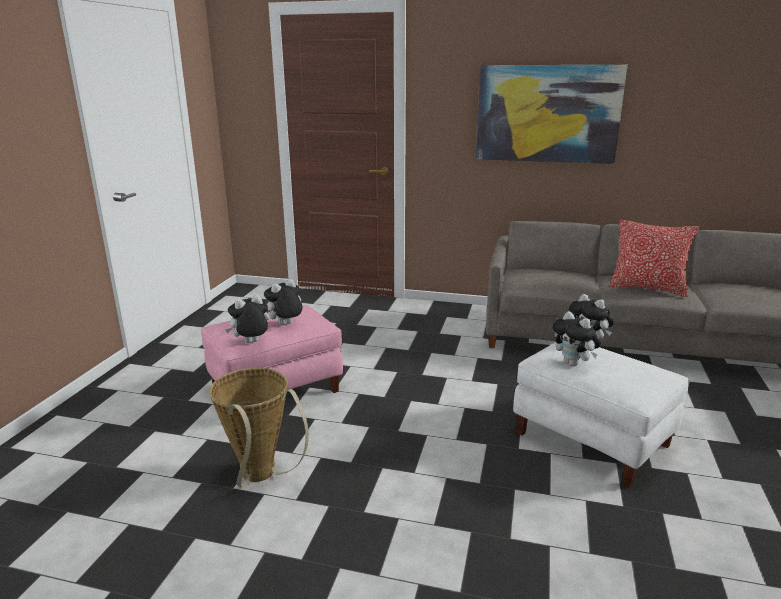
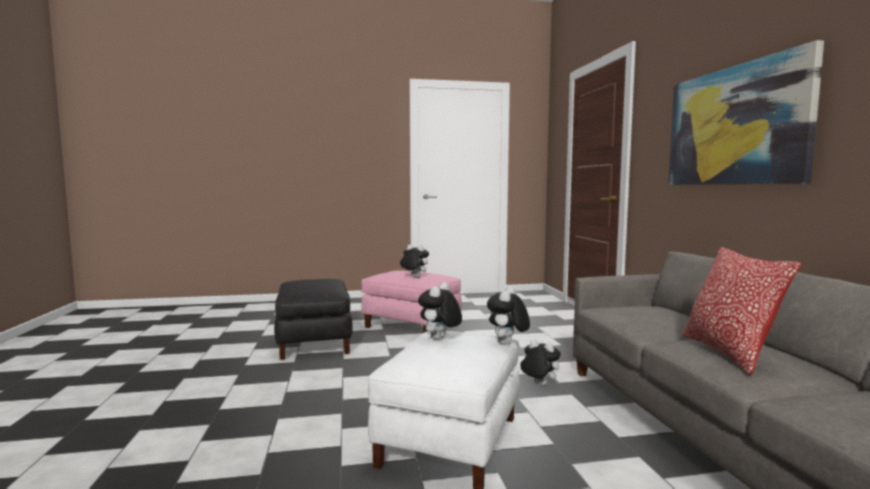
camera: 65 degrees right, 15 degrees down
(251, 343) = (380, 276): plush toy -> plush toy (538, 385)
(260, 477) = (314, 342): basket -> black ottoman

